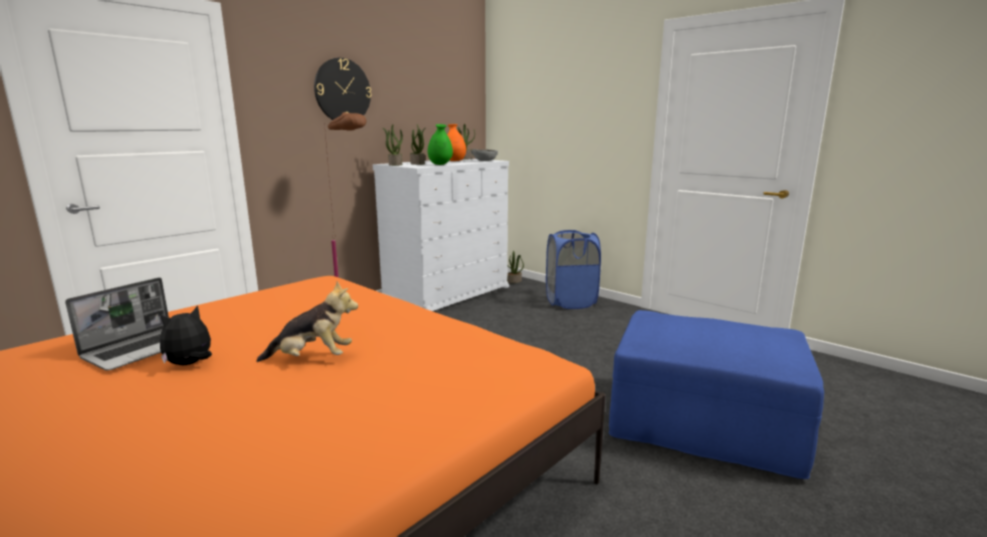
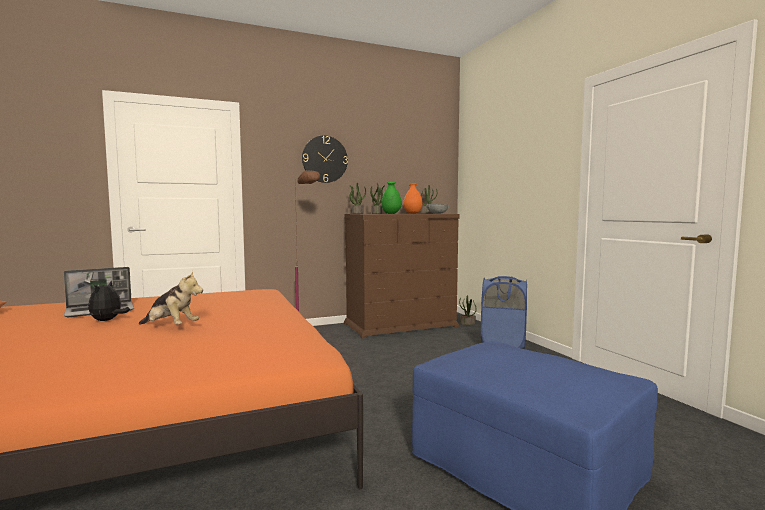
camera: 25 degrees right, 10 degrees down
(190, 364) = (108, 320): plush toy -> plush toy turned 60 degrees counterclockwise
(447, 293) = (401, 325): white dresser -> brown dresser

